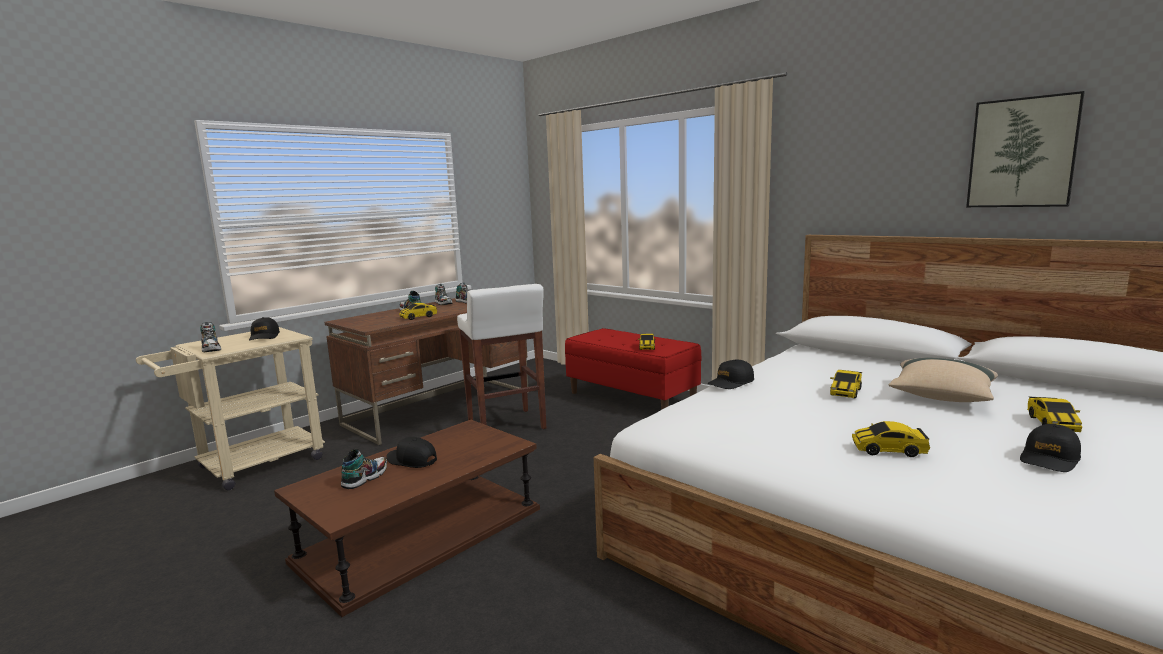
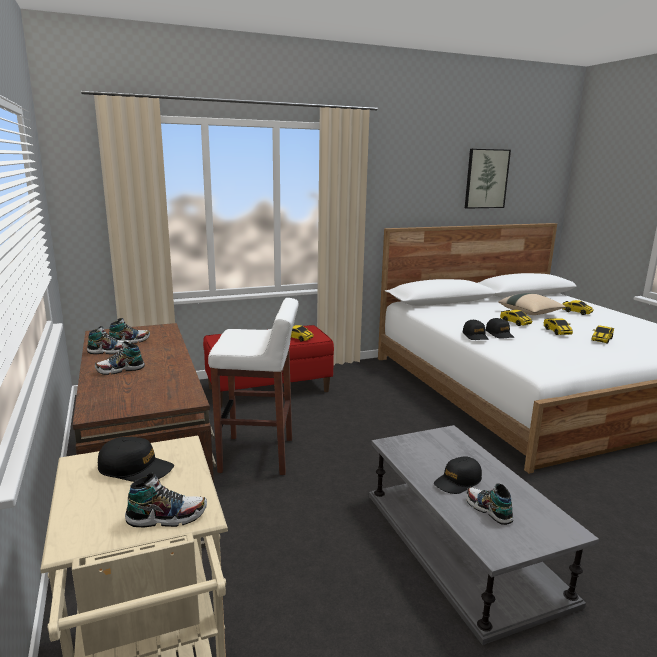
camera: 65 degrees left, 5 degrees up
(418, 317) = (174, 371): toy car -> toy car (557, 331)
(420, 535) = (463, 545): brown coffee table -> grey coffee table
(1049, 459) = (616, 324): black cap -> black cap (499, 334)

